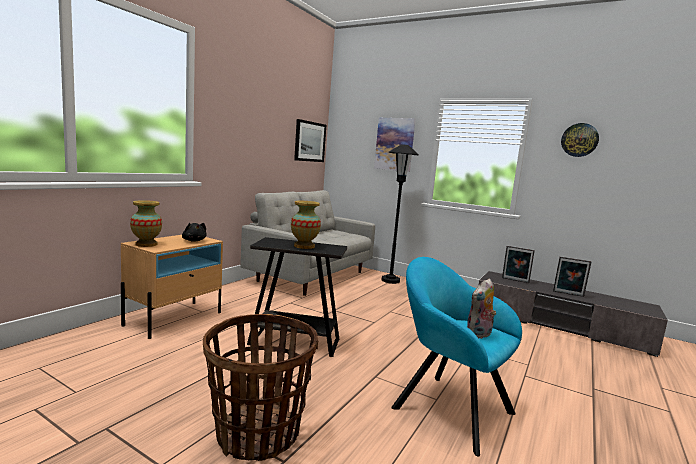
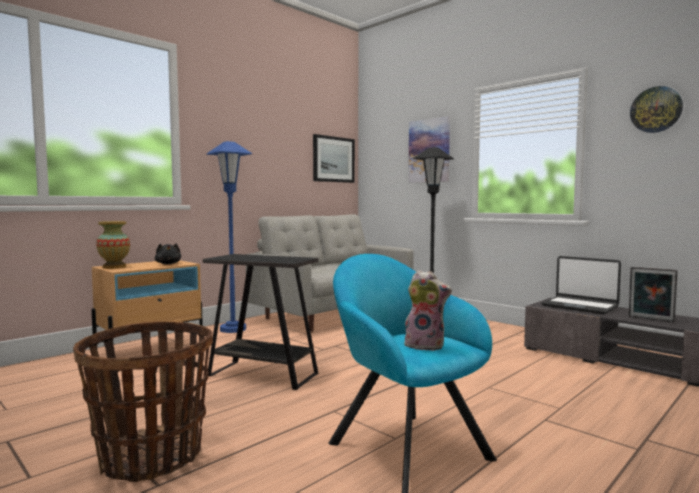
camera: 15 degrees right, 5 degrees down
(235, 293) = (233, 329): none -> blue floor lamp
(304, 246) = (263, 258): vase -> none
(479, 335) = (425, 345): plush toy -> plush toy turned 135 degrees counterclockwise
(515, 280) = (579, 306): picture frame -> laptop

